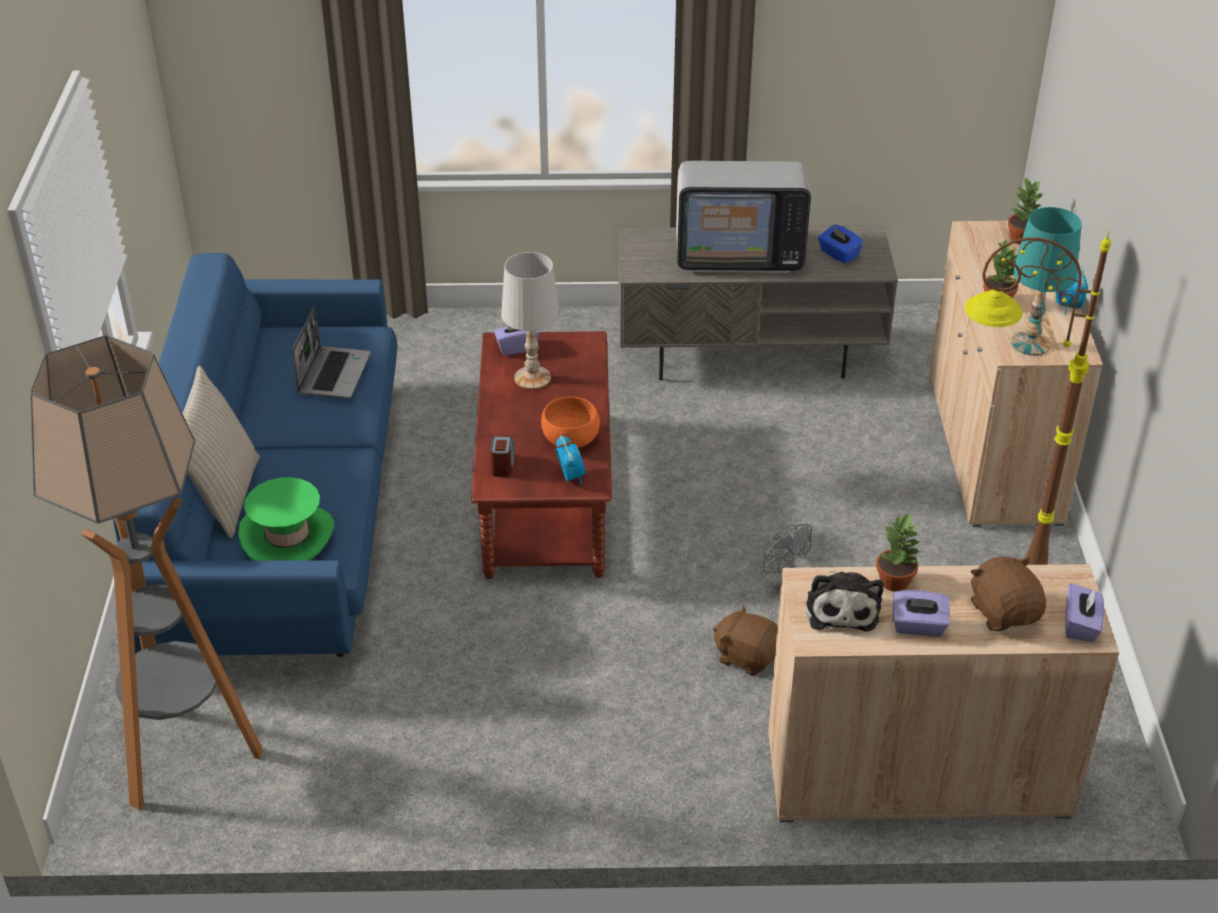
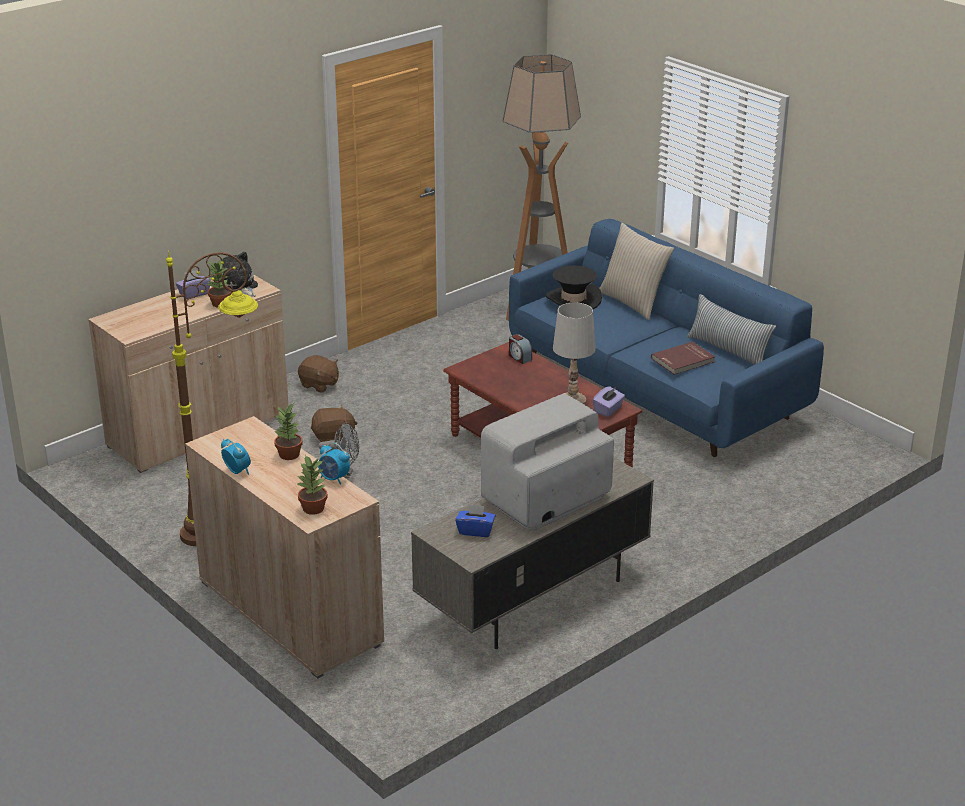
camera: 140 degrees right, 10 degrees down
(260, 368) = (728, 350): none -> pillow
(287, 536) = (573, 300): green hat -> black hat
(333, 373) = (683, 360): laptop -> red book
(571, 439) = (503, 382): orange bowl -> none
(571, 476) = (477, 367): alarm clock -> alarm clock (334, 479)
(1004, 612) = (156, 312): brown plush toy -> brown plush toy (319, 385)
(1030, 343) = (243, 436): turquoise table lamp -> none
(1081, 625) = (113, 321): purple tissue box -> none

